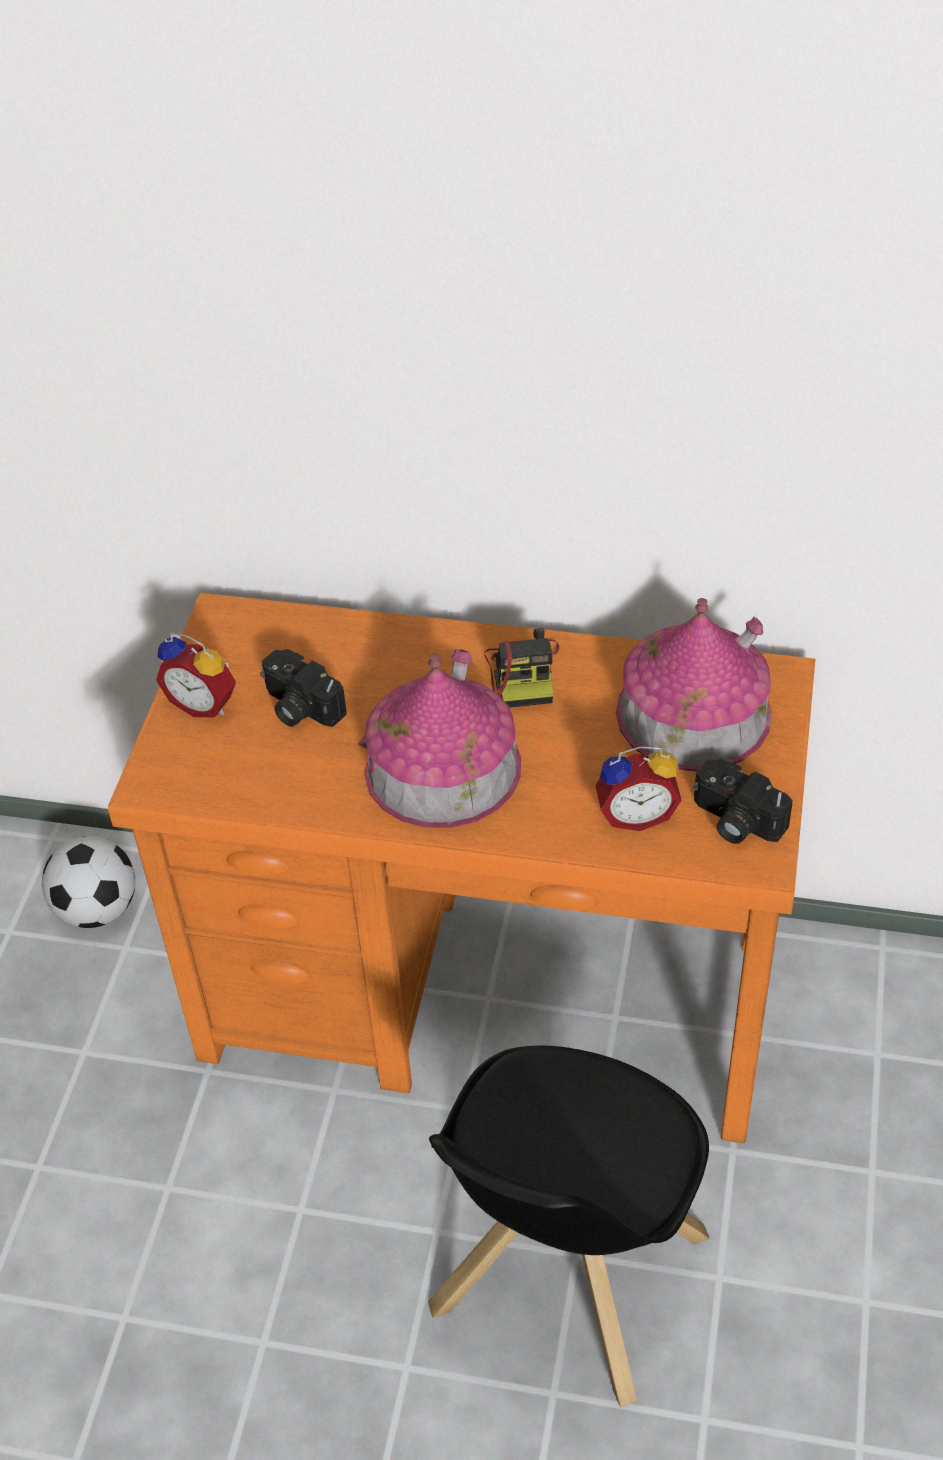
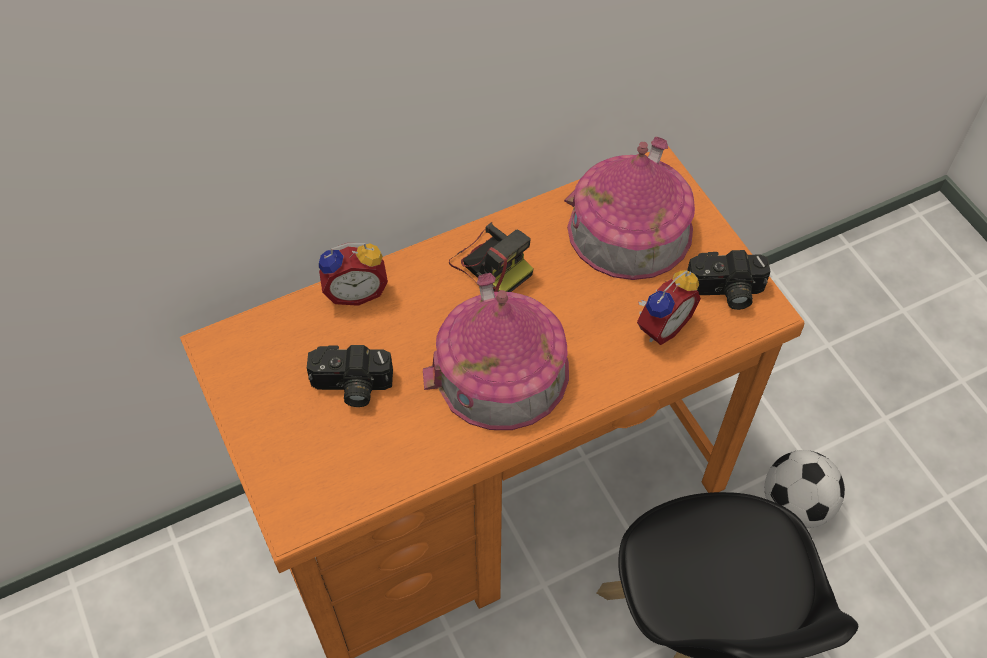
camera: 40 degrees left, 10 degrees up
(97, 909) = (160, 616): football -> football (795, 504)
(204, 703) = (273, 427): alarm clock -> alarm clock (355, 291)

